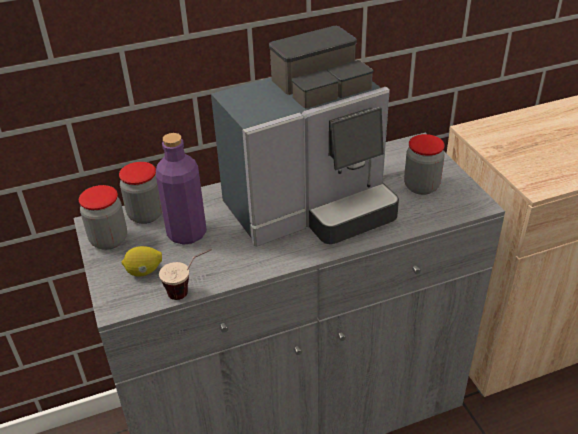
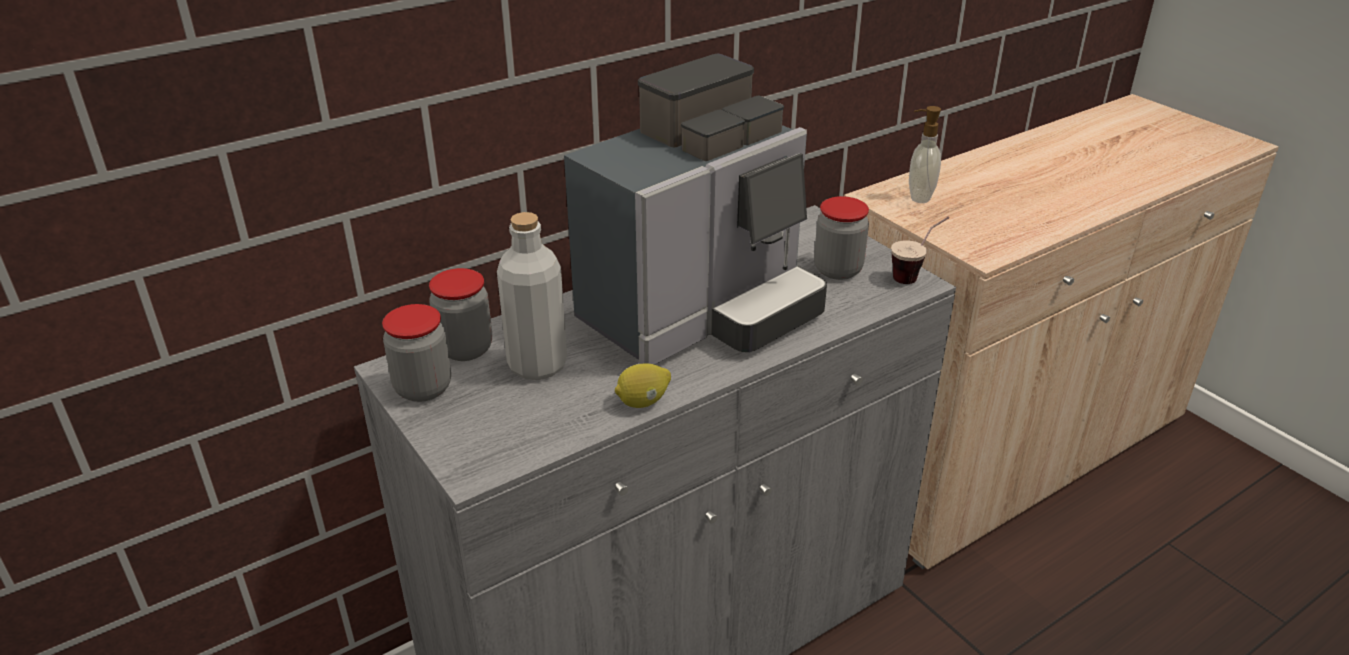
camera: 15 degrees left, 5 degrees down
(144, 272) = (495, 422): lemon -> lemon (643, 402)
(187, 233) = (537, 365): purple bottle -> grey bottle
(190, 290) = (573, 437): cup -> cup (916, 275)
(505, 133) = (919, 196): none -> soap dispenser

